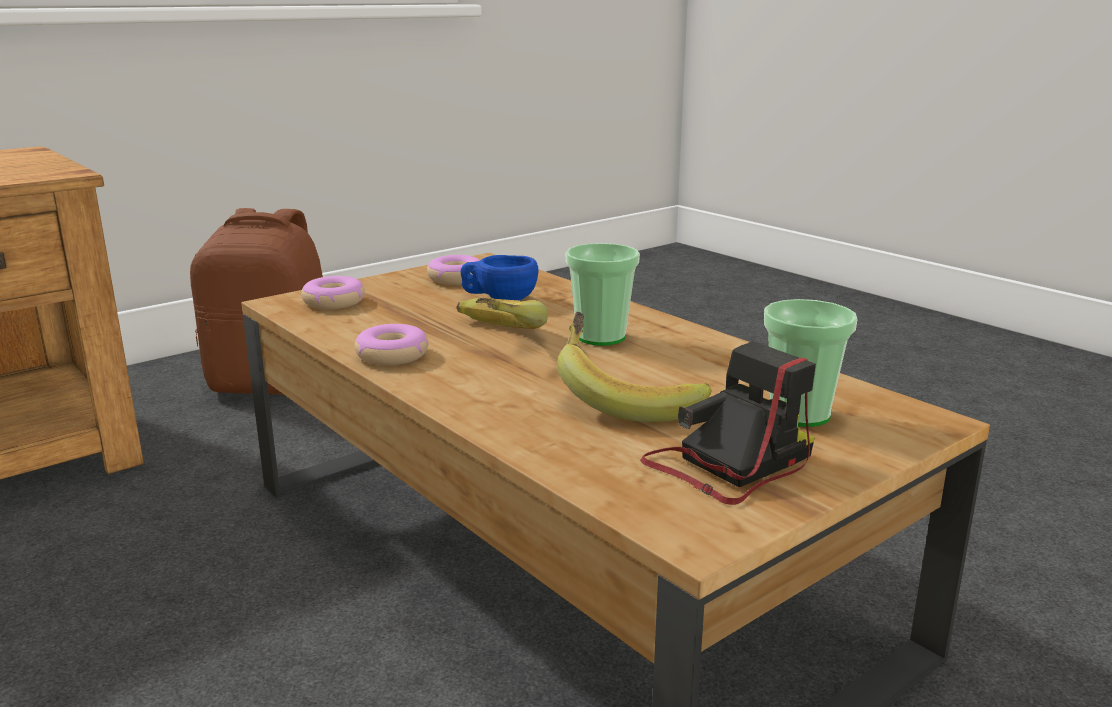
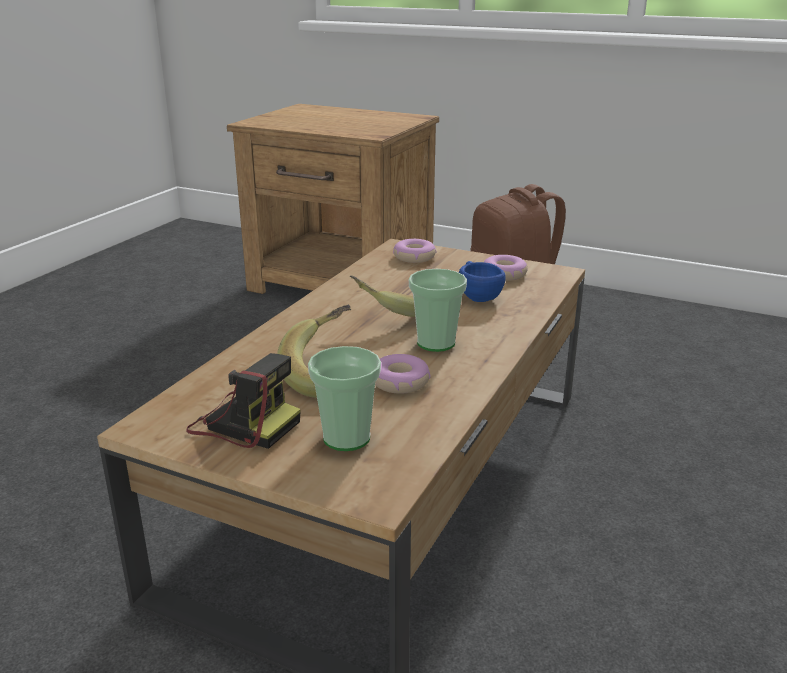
camera: 65 degrees right, 5 degrees up
(392, 355) = (340, 294): donut -> donut (400, 382)

